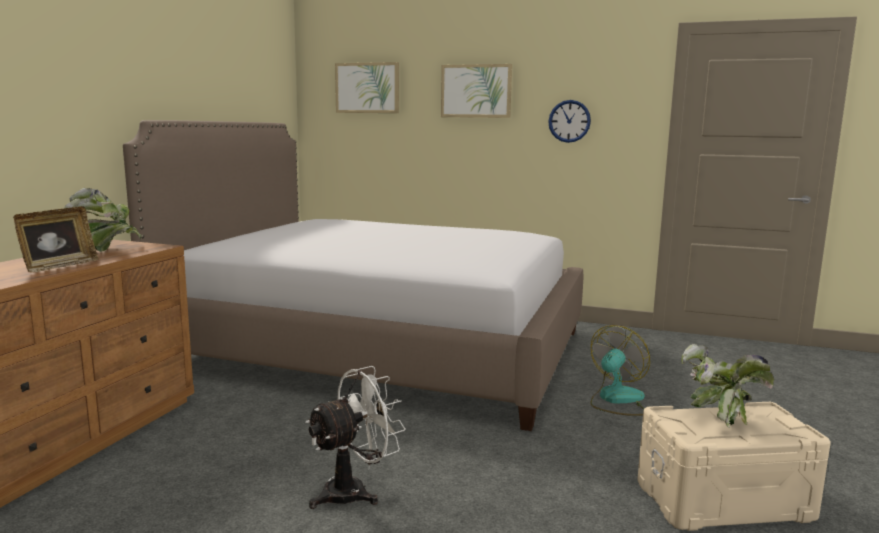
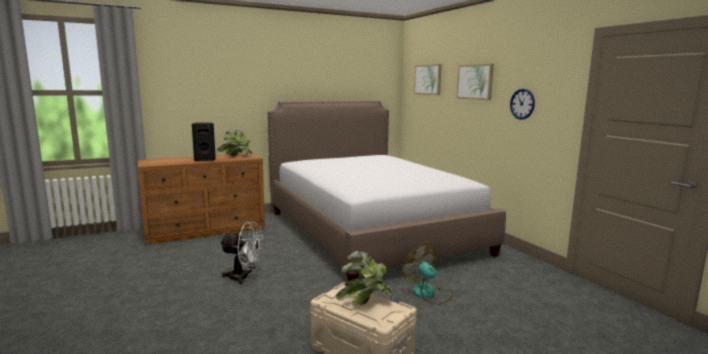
camera: 45 degrees right, 0 degrees up
(59, 266) = (205, 160): picture frame -> black speaker
(616, 400) = (429, 294): fan -> fan turned 120 degrees counterclockwise

